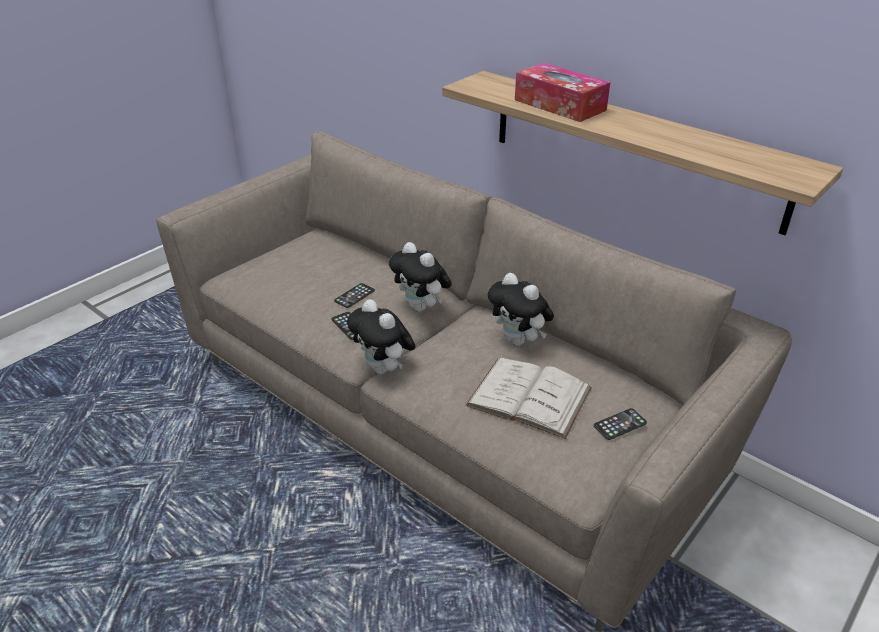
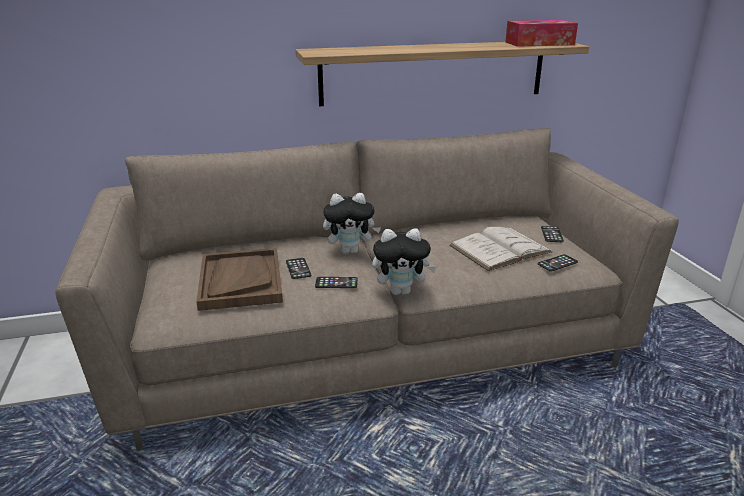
camera: 55 degrees left, 10 degrees down
(307, 279) = (240, 281): none -> brown tray
(519, 341) = (437, 233): plush toy -> none
(543, 452) = (557, 263): none -> phone
(559, 105) = (395, 48): tissue box -> tissue box (539, 43)

